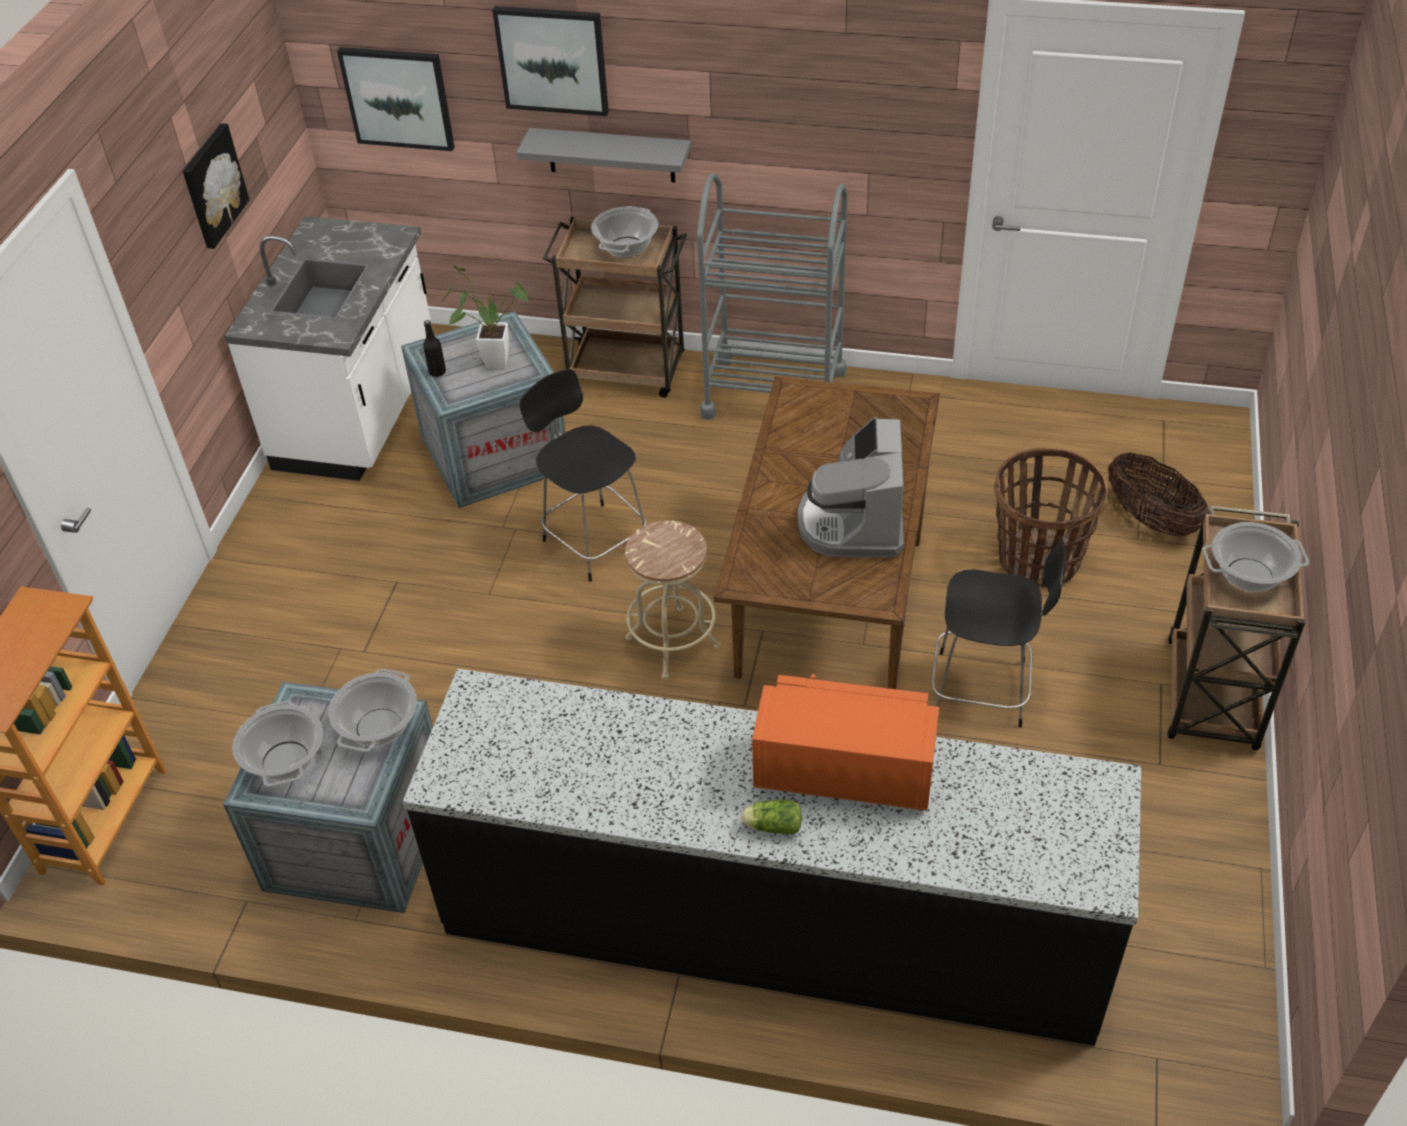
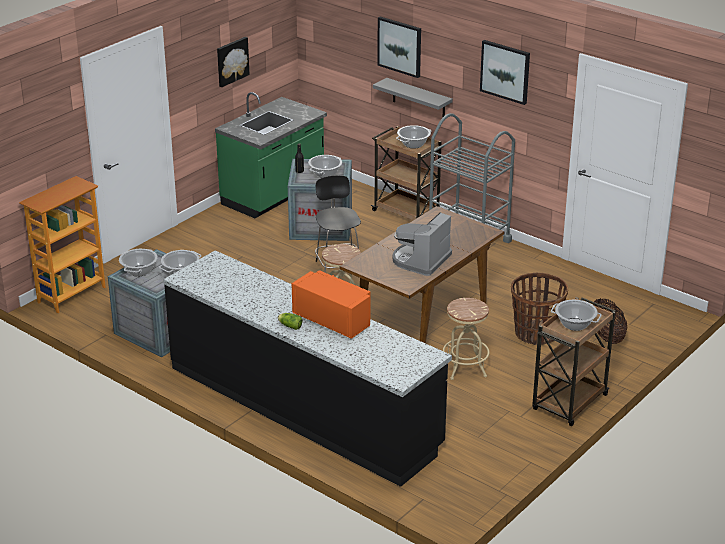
camera: 25 degrees right, 15 degrees down
(360, 413) = (274, 195): white counter -> green counter
(398, 97) = (336, 51): picture -> picture (505, 71)
(491, 362) = (325, 174): potted plant -> cooking pot
(984, 690) = (465, 368): black chair -> beige stool

